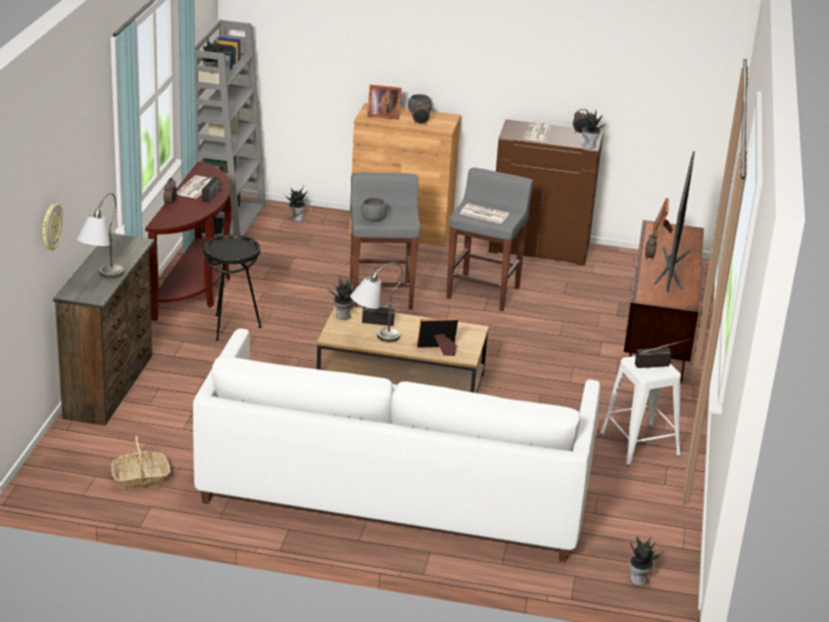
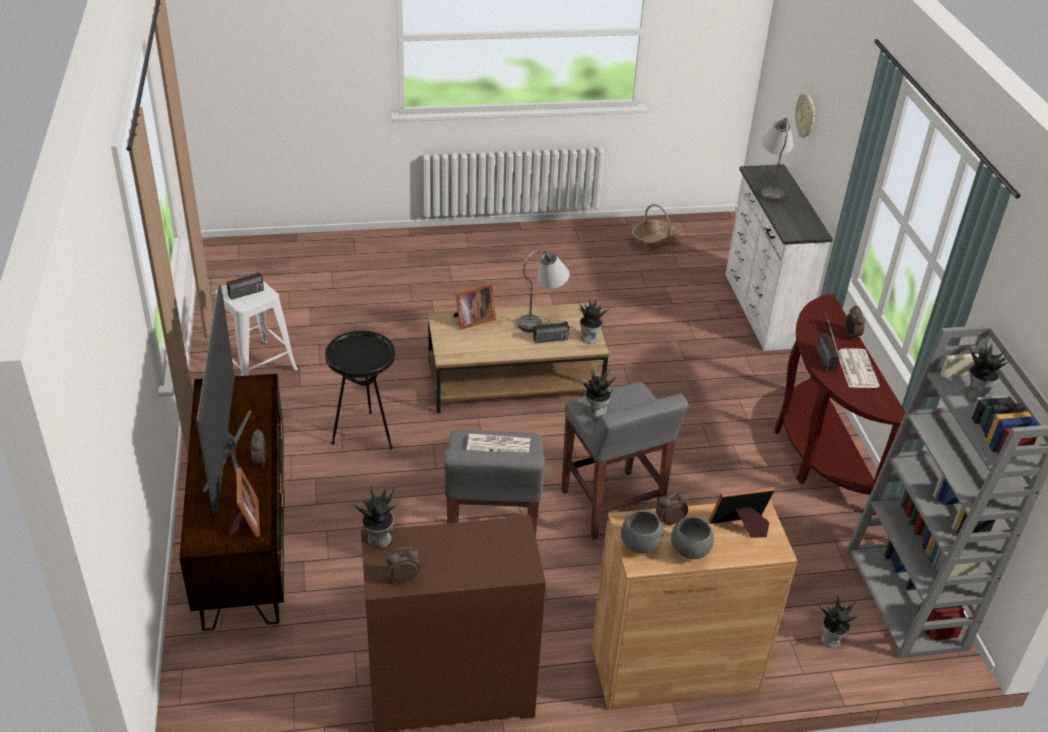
camera: 160 degrees right, 10 degrees up
(111, 386) = (761, 310): brown dresser -> white dresser
(231, 327) = (728, 406): black side table -> black side table (365, 434)
(373, 220) = (626, 394): grey bowl -> grey bowl (640, 545)
(394, 491) = (460, 272): white sofa -> none
(537, 132) = (475, 553): newspaper -> none
(639, 580) = (246, 247): potted plant -> potted plant (595, 412)

